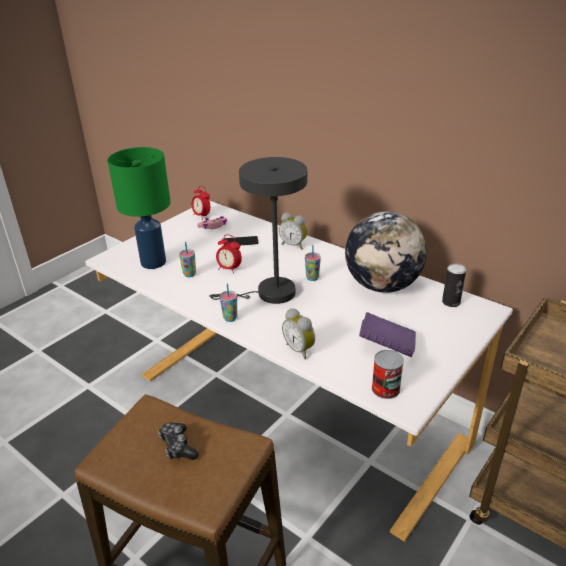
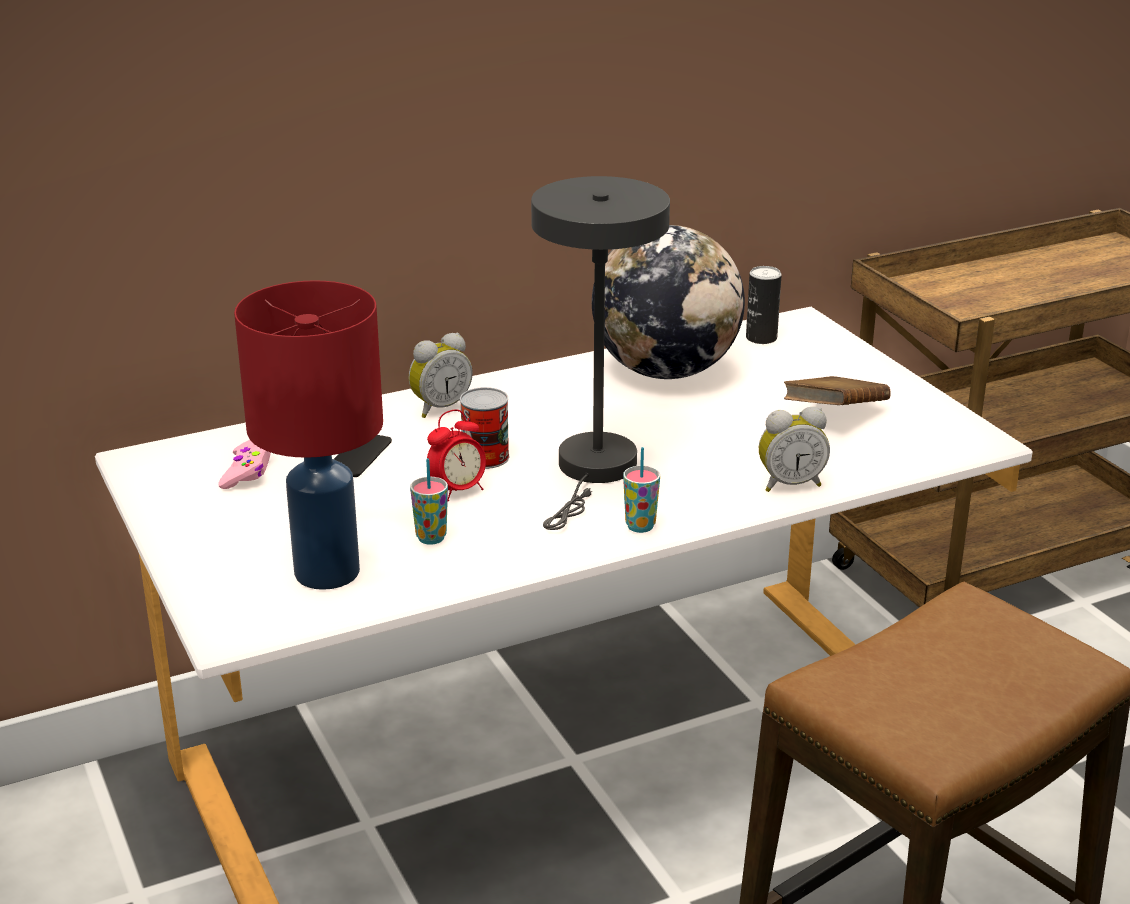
camera: 65 degrees left, 5 degrees down
(152, 262) = (326, 573): green table lamp -> red table lamp
(178, 446) = (934, 672): game controller -> none
(202, 216) = (176, 475): alarm clock -> none
(312, 278) = (580, 420): cup -> none
(385, 389) = (935, 444): can -> can (485, 457)
(386, 346) = (834, 415): purple book -> brown book

